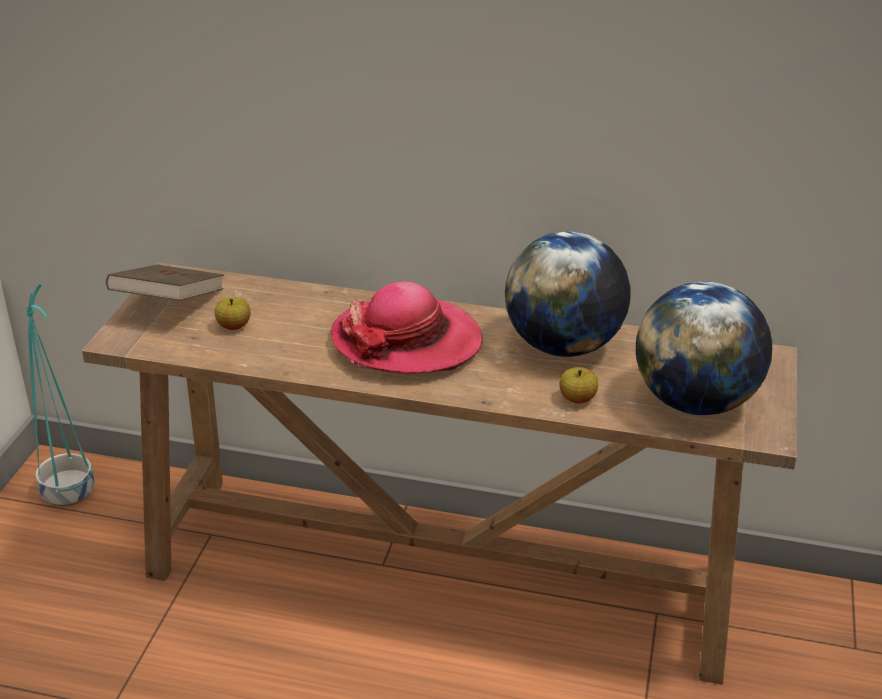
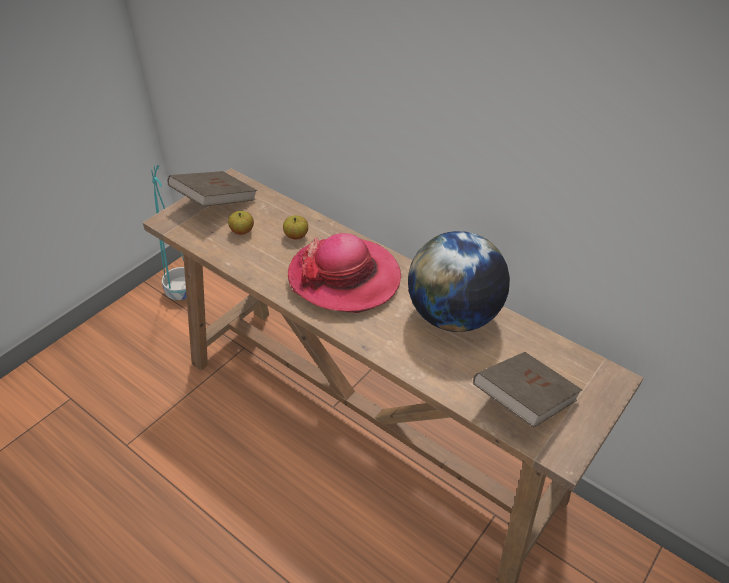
camera: 25 degrees right, 10 degrees up
(577, 399) = (433, 367): apple -> apple (296, 236)
(695, 402) = (523, 401): globe -> brown book

